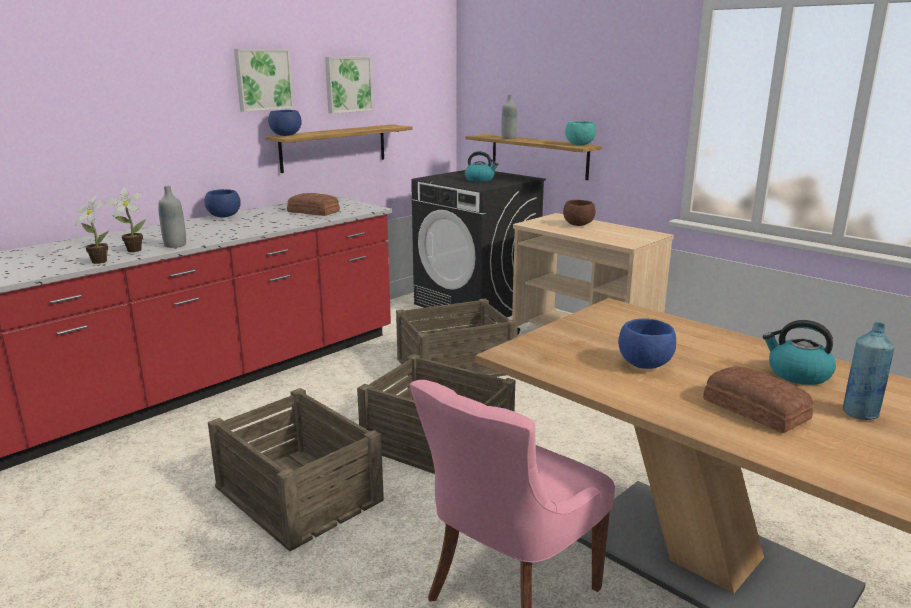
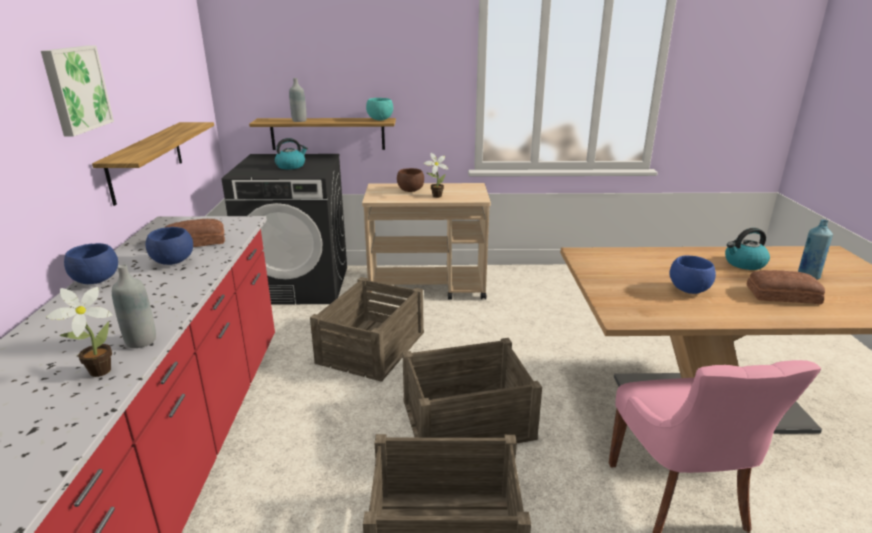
camera: 45 degrees left, 5 degrees up
(98, 261) = (90, 409): potted plant -> potted plant (435, 196)
(285, 135) = (121, 158): blue bowl -> blue bowl (172, 262)
(348, 84) = (142, 82): picture -> none

